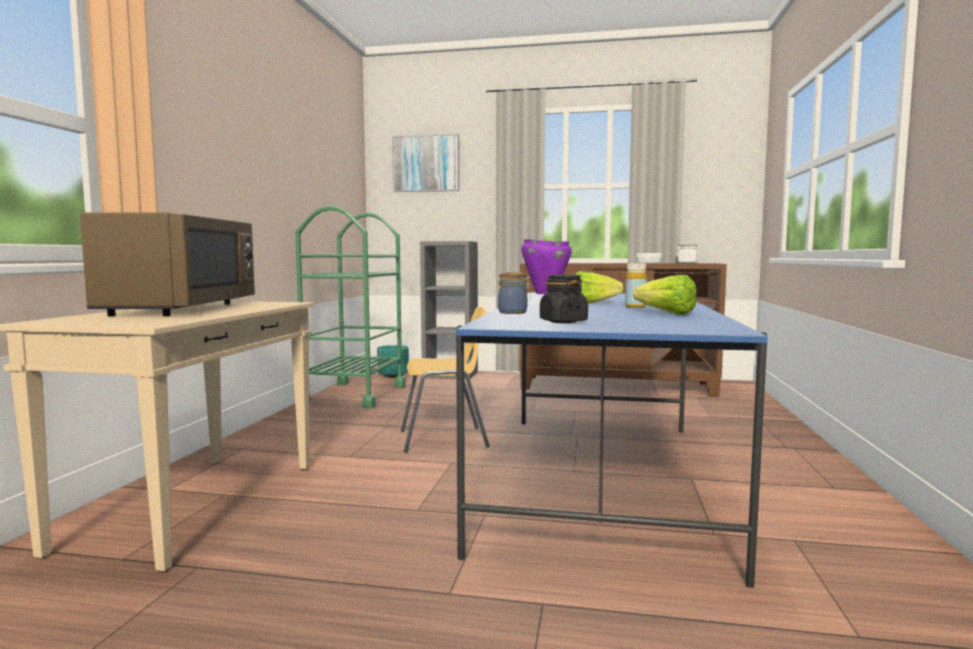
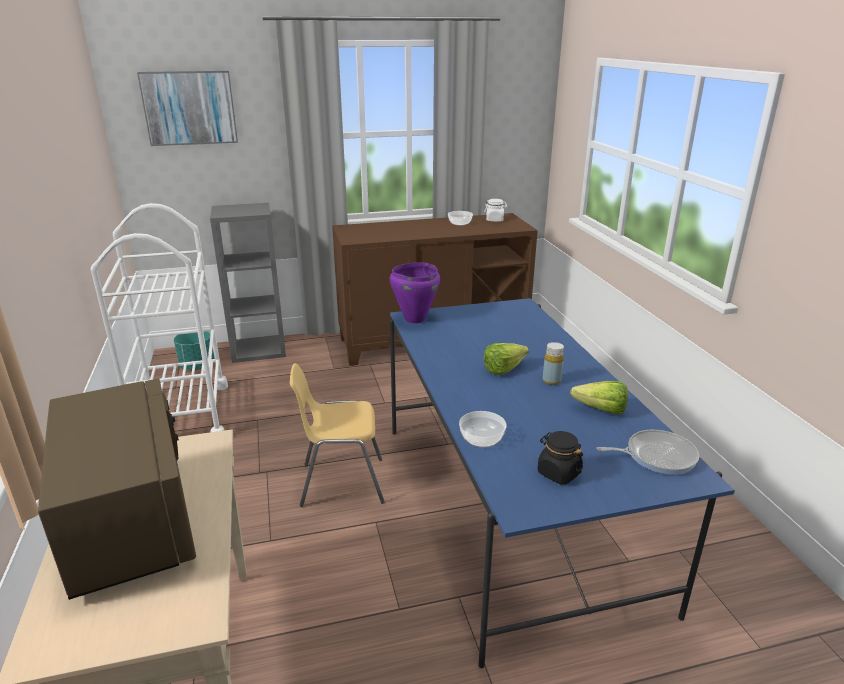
camera: 25 degrees left, 20 degrees up
(354, 394) = (182, 416): green cart -> white cart
(444, 439) = (341, 482): yellow chair -> yellow chair turned 150 degrees counterclockwise
(514, 313) = (482, 438): jar -> bowl
(693, 324) = (656, 456): none -> frying pan

